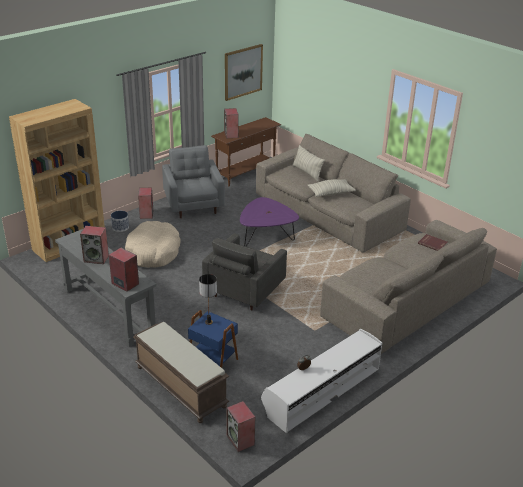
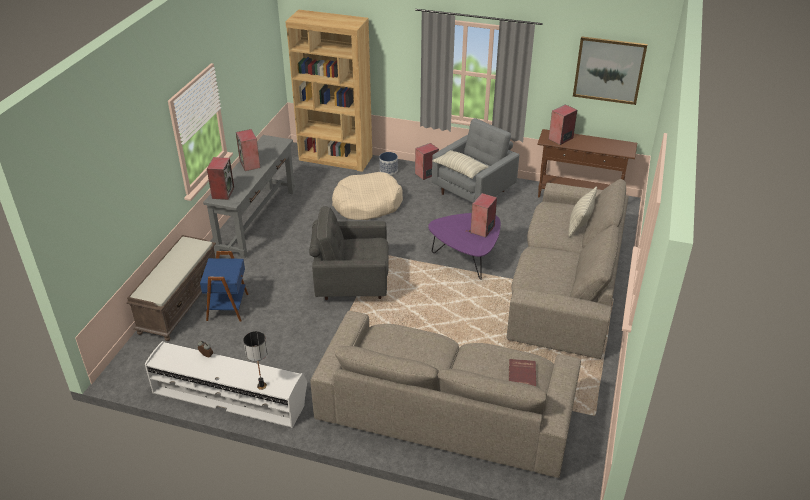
camera: 60 degrees right, 5 degrees up
(208, 322) = (225, 266): table lamp -> table lamp (261, 386)
(241, 440) = (128, 367): speaker -> speaker (482, 229)
(331, 193) = (551, 256): pillow -> pillow (460, 170)

